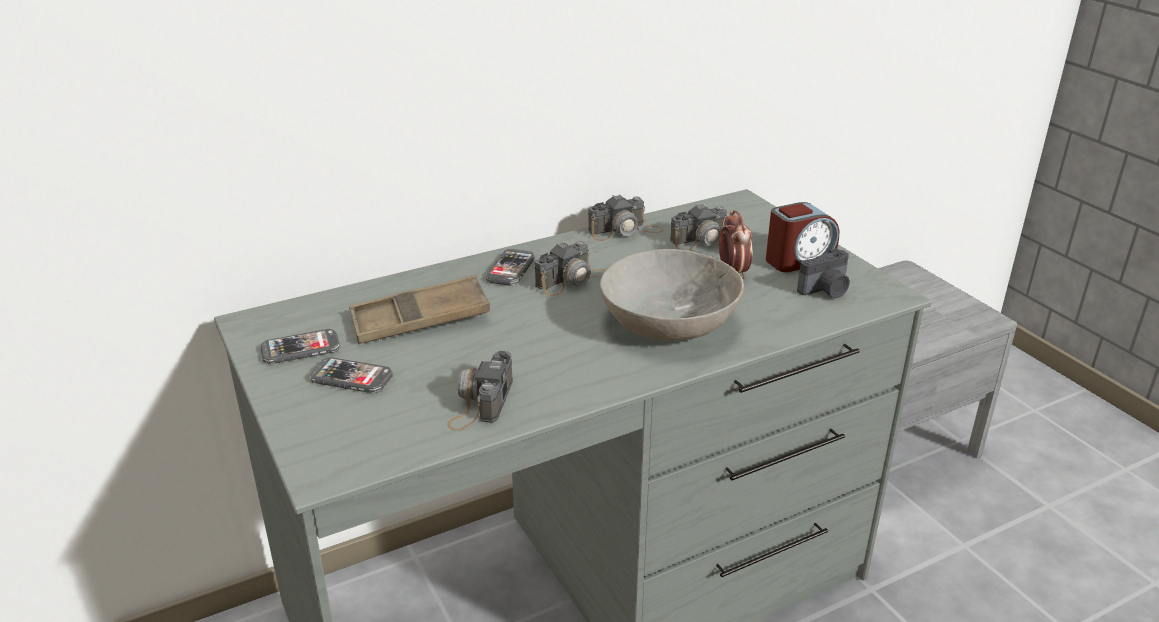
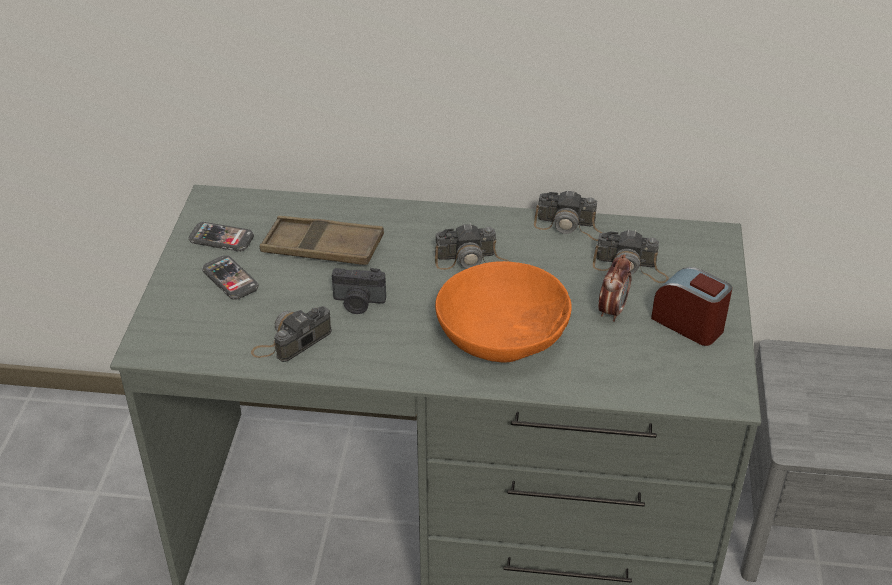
camera: 35 degrees right, 10 degrees up
(511, 269) = (434, 228): phone -> none
(669, 321) = (503, 334): grey bowl -> orange bowl
(799, 260) = (689, 324): alarm clock -> alarm clock turned 150 degrees counterclockwise
(826, 290) = (673, 366): camera -> camera (358, 303)

